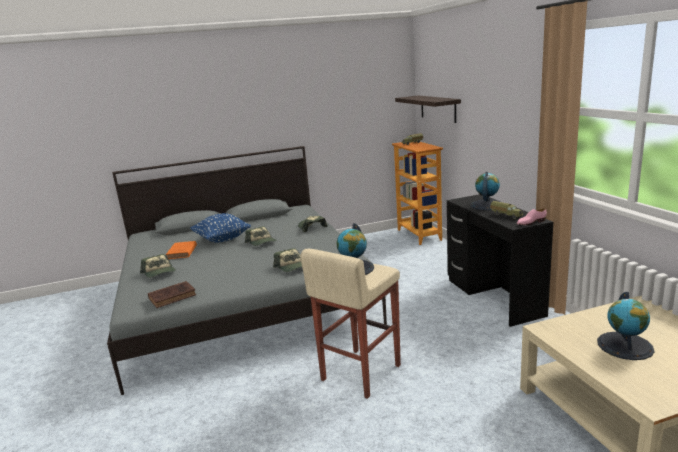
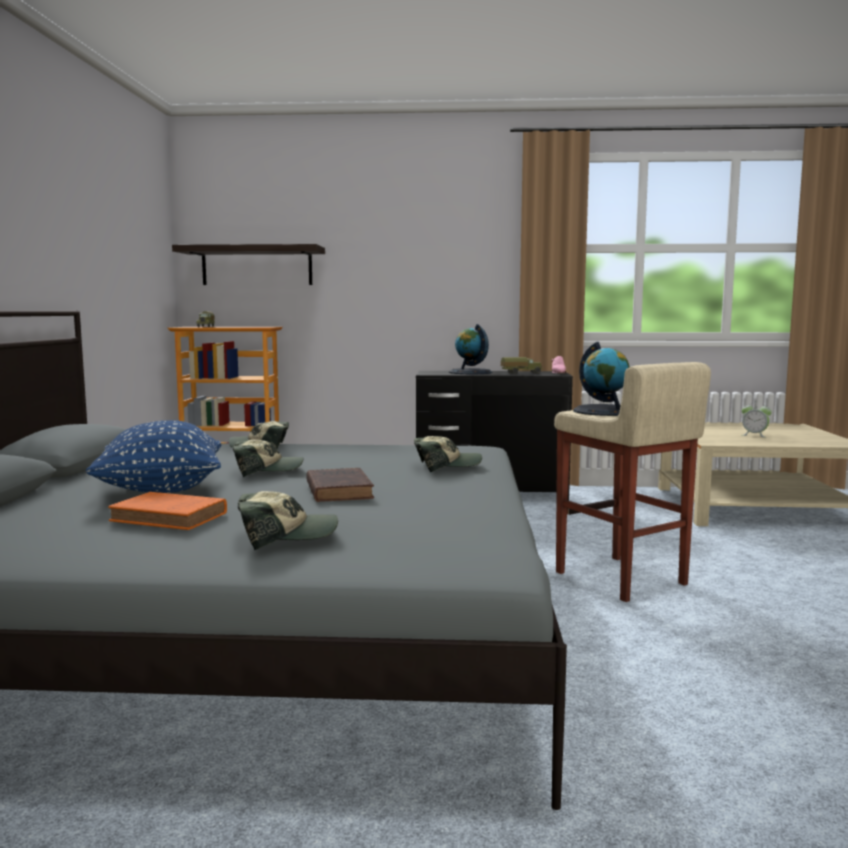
camera: 70 degrees left, 10 degrees down
(173, 296) = (476, 528): brown book -> brown book (338, 490)
(625, 345) = (754, 435): globe -> alarm clock

